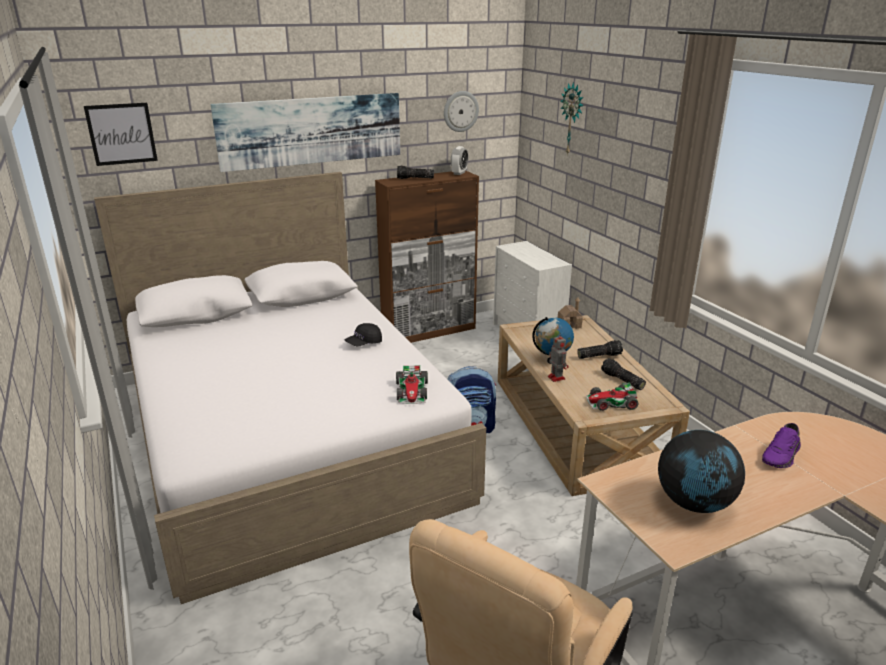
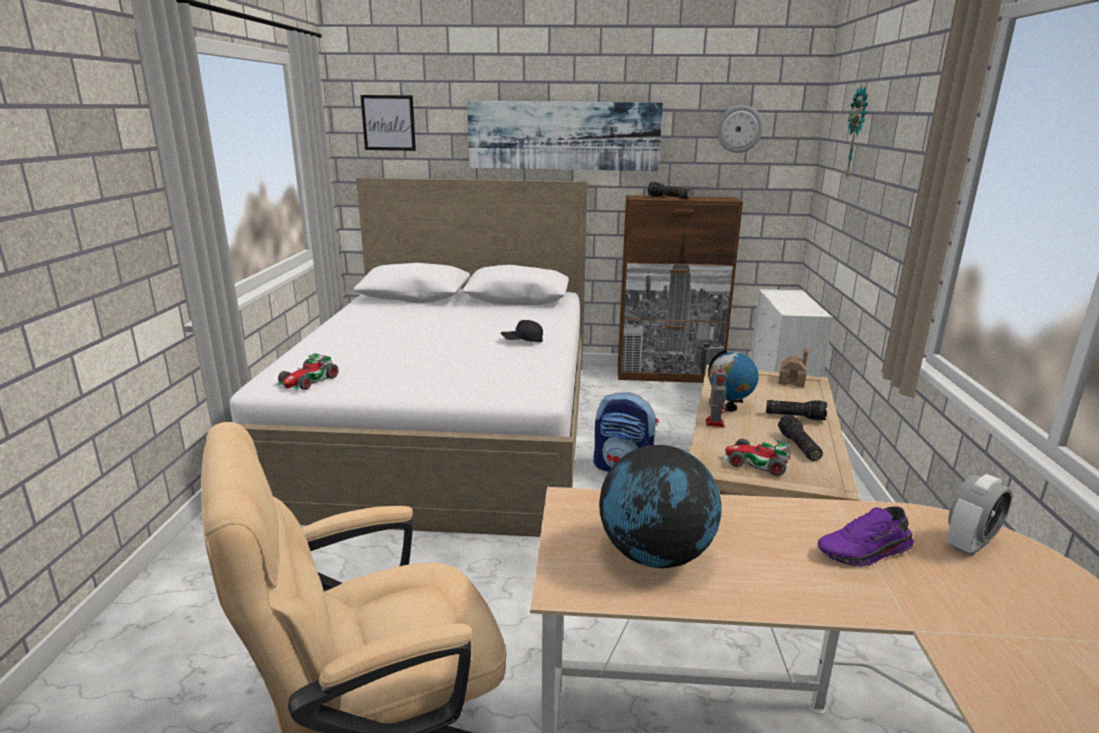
camera: 30 degrees right, 5 degrees down
(412, 391) = (515, 385): toy car -> toy car (308, 381)
(459, 173) = (724, 198): alarm clock -> alarm clock (969, 544)

